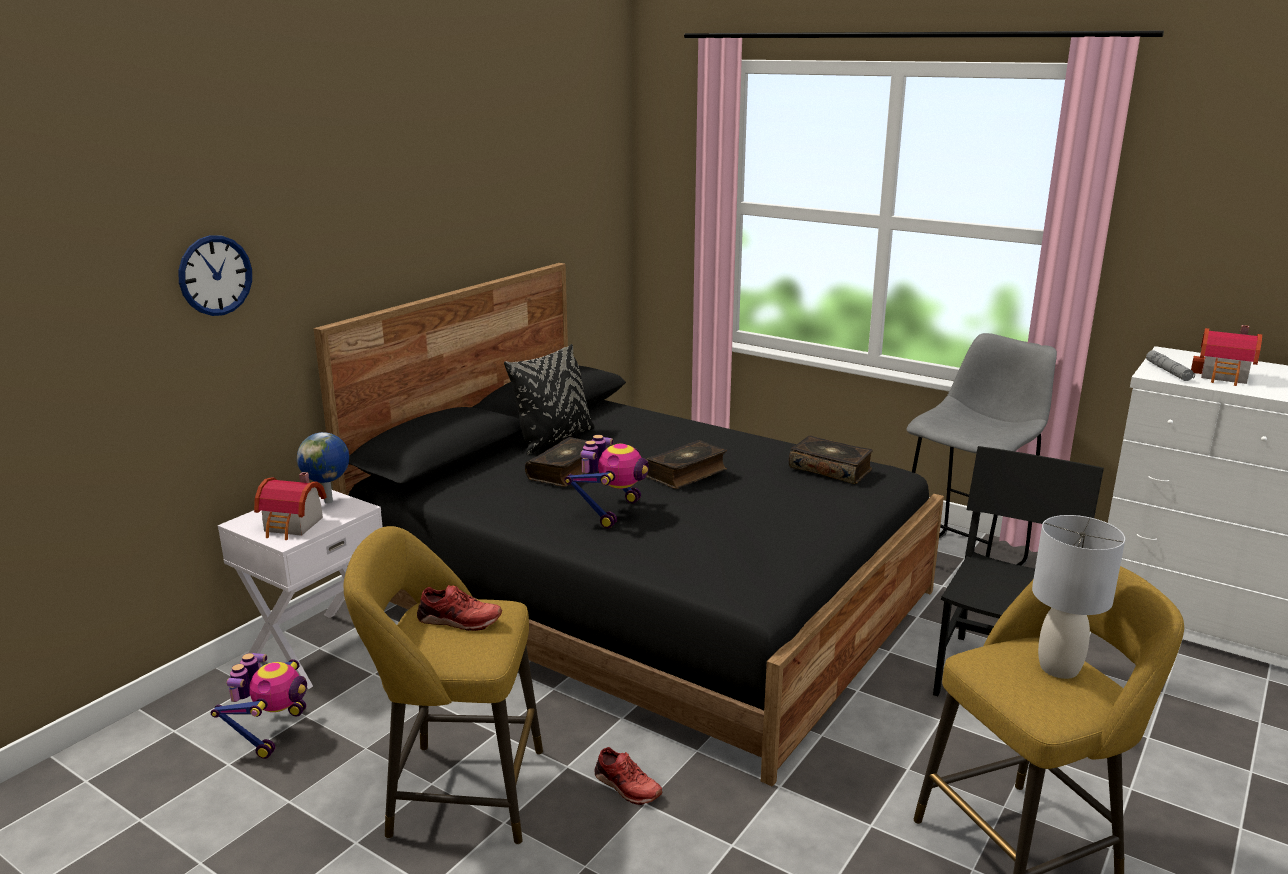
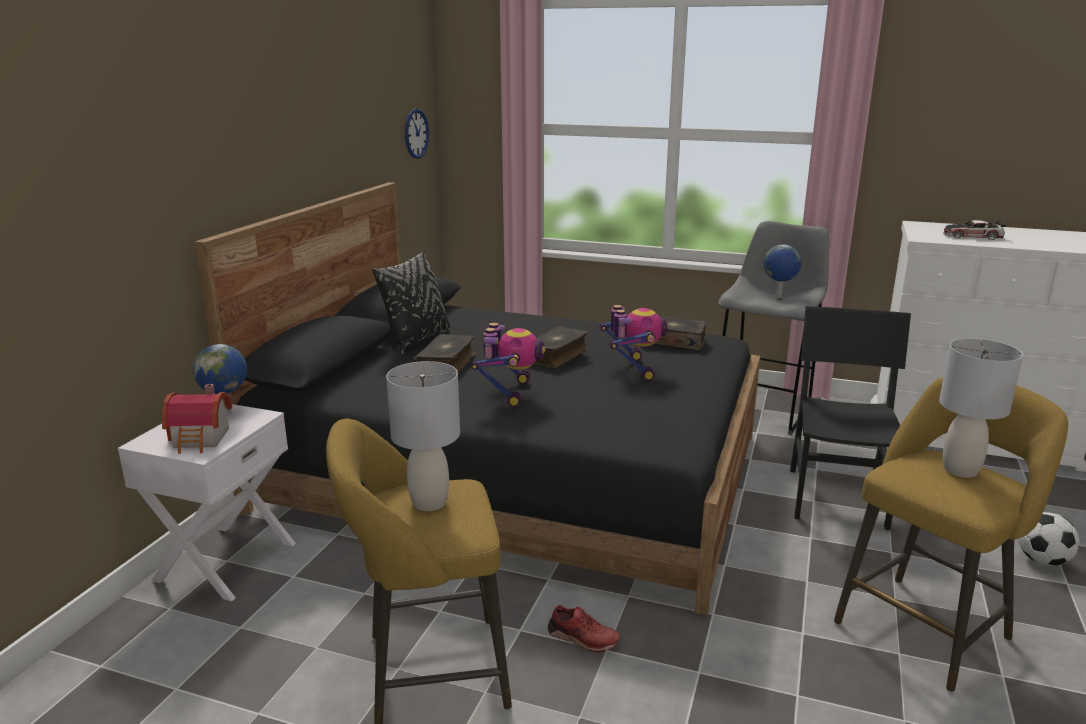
camera: 15 degrees left, 0 degrees up
(215, 275) = (99, 185): wall clock -> wall clock (416, 133)
(272, 732) = (211, 649): toy robot -> toy robot (632, 369)
(458, 620) = (429, 502): red shoe -> grey table lamp
(985, 427) = (778, 297): none -> globe
(1168, 371) = (930, 236): grey flashlight -> none
(1224, 795) = (1042, 561): none -> football
(1225, 376) = (972, 236): toy house -> toy car

